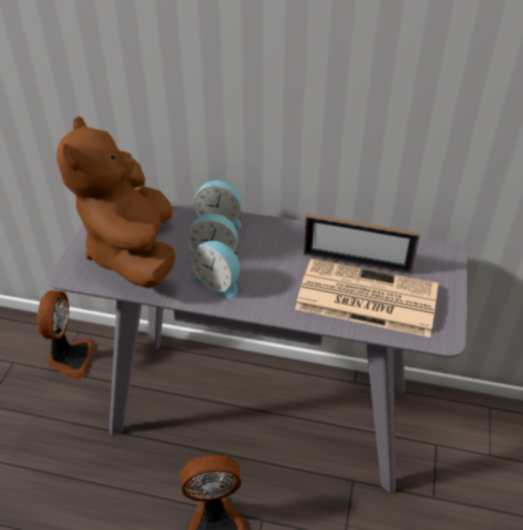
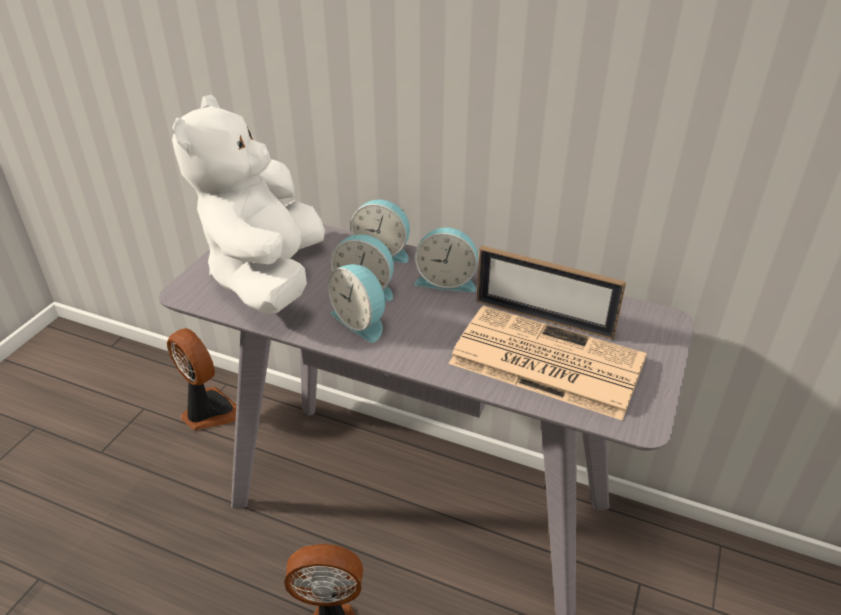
camera: 10 degrees right, 5 degrees down
(70, 358) = (208, 412): fan -> fan turned 60 degrees counterclockwise
(133, 253) = (268, 277): brown plush toy -> white plush toy
(276, 239) = (446, 280): none -> alarm clock

